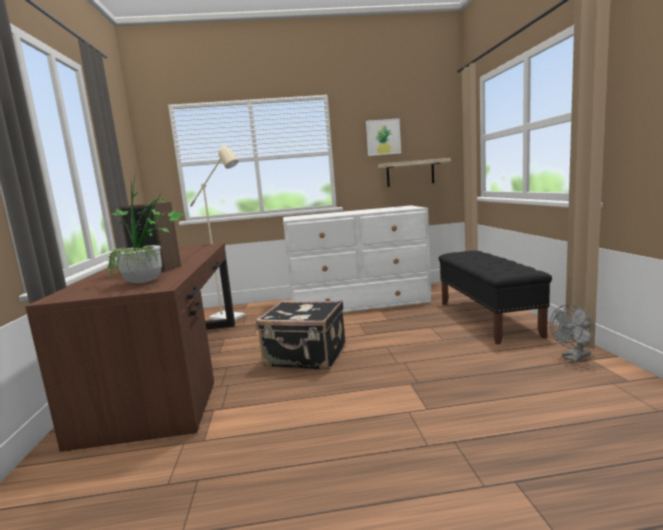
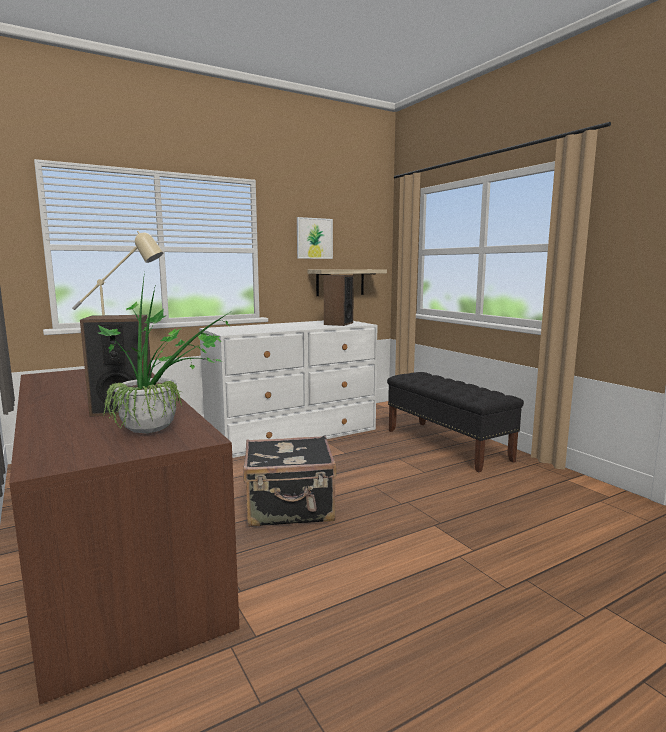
camera: 25 degrees left, 0 degrees up
(395, 209) = (338, 323): none -> speaker
(573, 357) = (553, 479): grey fan -> none

